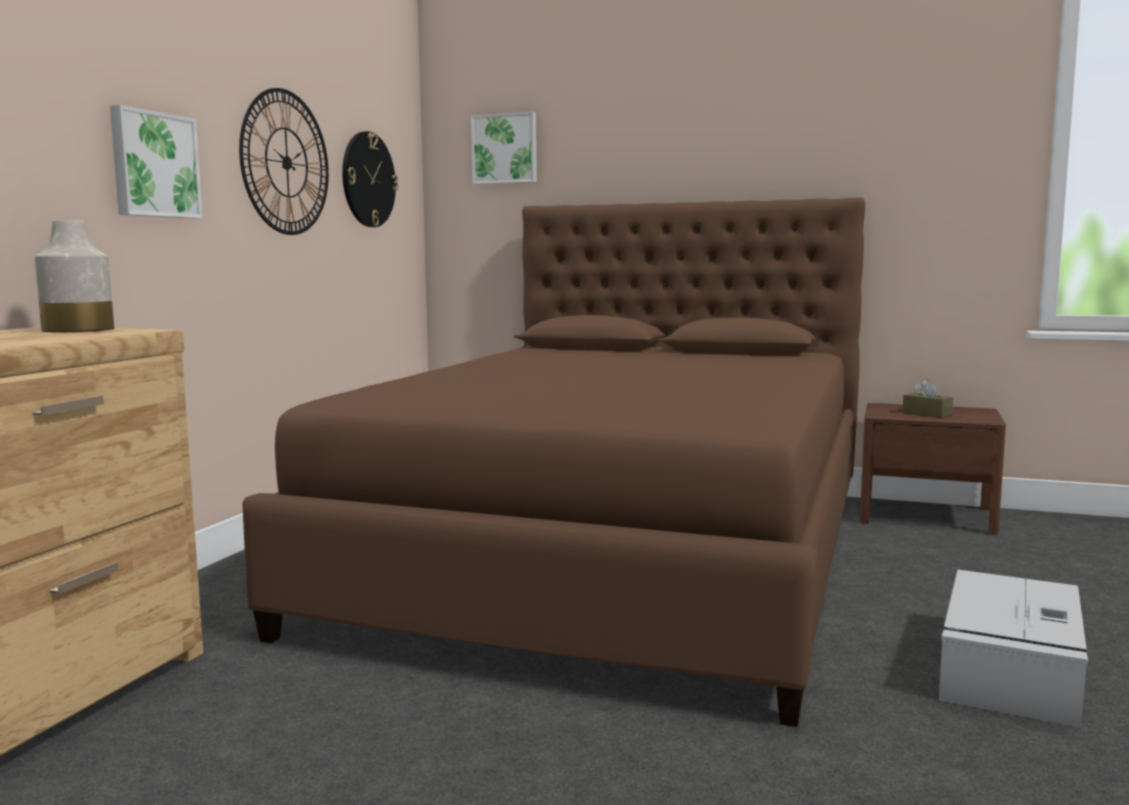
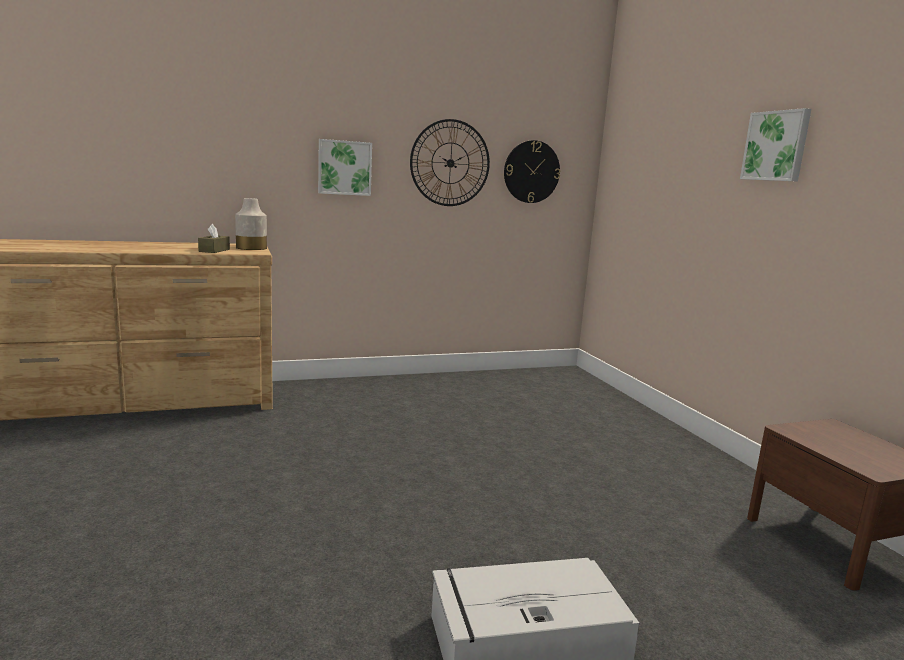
camera: 50 degrees right, 5 degrees up
(505, 149) = (638, 151): picture -> picture (776, 146)
(619, 553) = (522, 452): brown bed -> none
(927, 413) = (844, 444): brown tissue box -> brown tissue box (214, 250)

